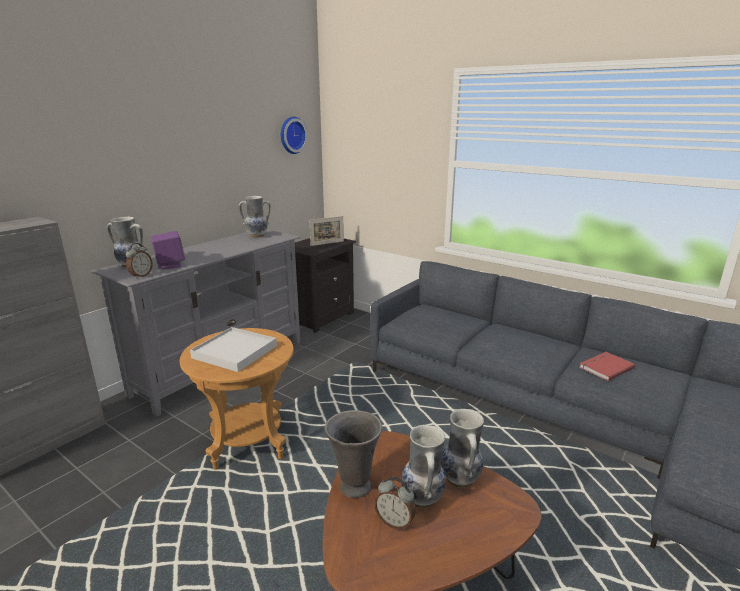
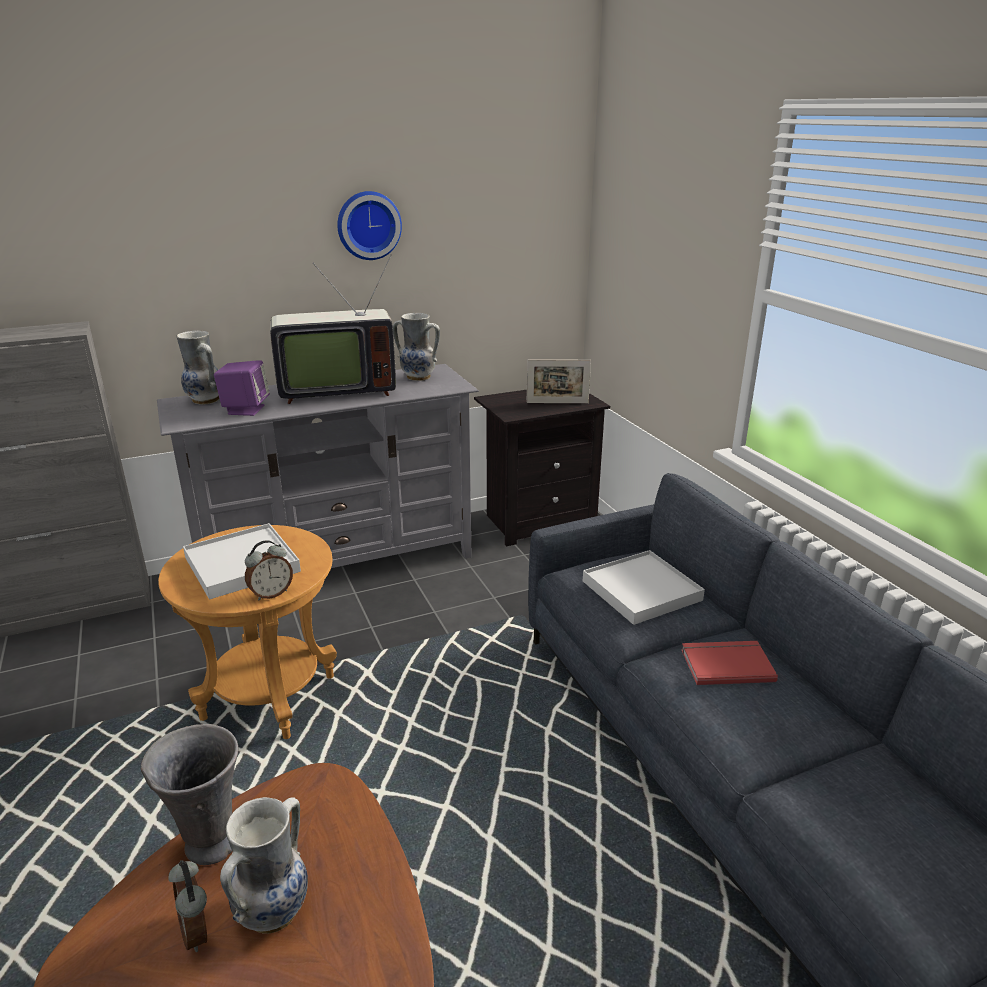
camera: 30 degrees right, 5 degrees up
(141, 276) = (192, 420): alarm clock -> alarm clock (271, 594)
(215, 248) = (335, 391): none -> television
(291, 135) = (524, 211): wall clock -> wall clock (368, 225)
(440, 319) = (642, 591): none -> white tray
(461, 478) = (360, 909): vase -> none
(605, 367) = (863, 810): red book -> red book (726, 664)

